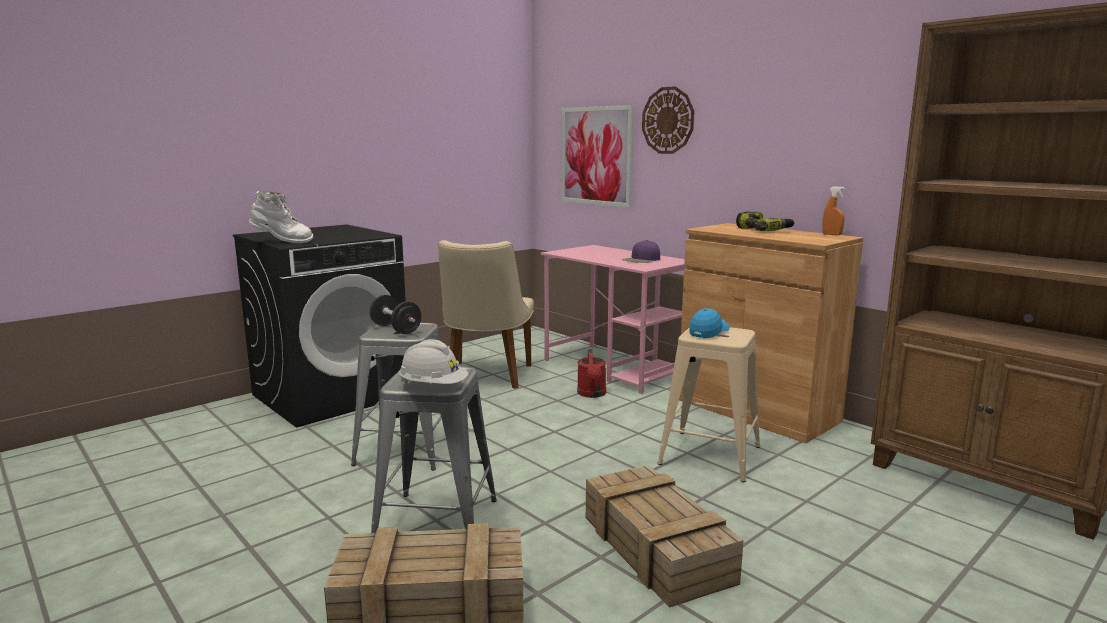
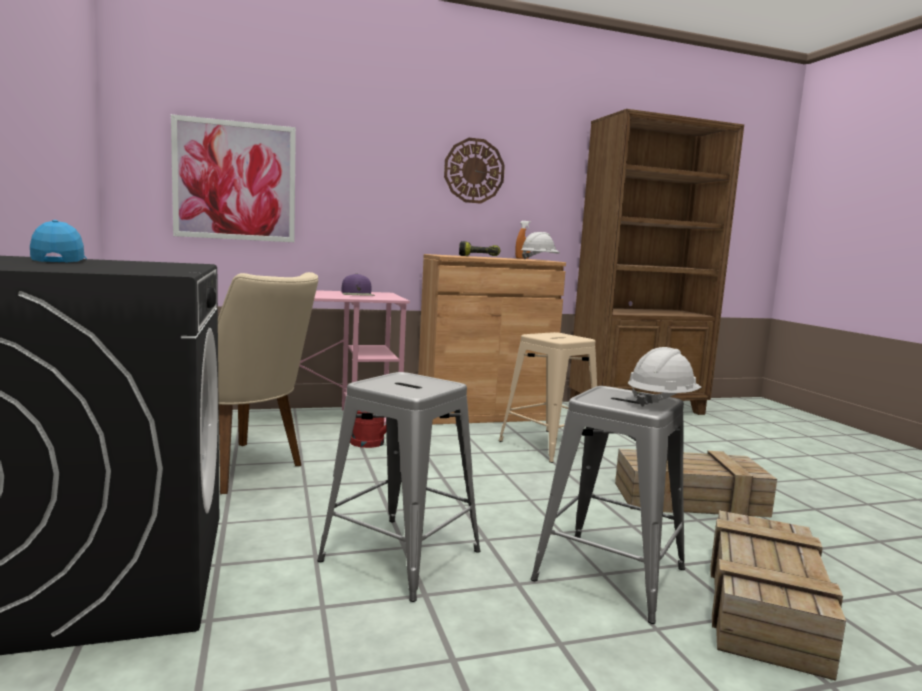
camera: 65 degrees left, 5 degrees down
(281, 242) = (121, 271): white boot -> none
(396, 329) = (404, 384): black dumbbell -> none
(668, 120) = (344, 150): wall clock -> wall clock (474, 171)
(708, 332) = (551, 336): blue cap -> blue cap (59, 260)
(816, 239) = (539, 260): none -> white hard hat

